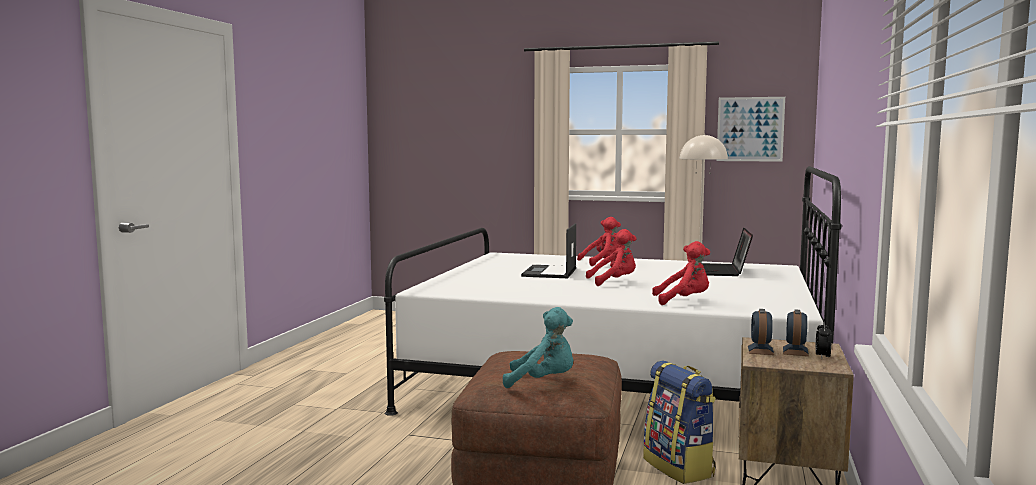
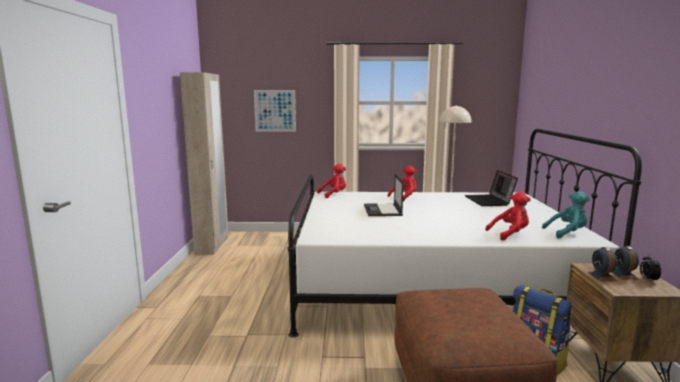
camera: 15 degrees left, 5 degrees up
(360, 324) = (212, 246): none -> beige wardrobe
(543, 382) = (486, 329): turquoise plush toy -> turquoise plush toy (567, 233)
(614, 282) = (438, 217): red plush toy -> red plush toy (334, 194)
(750, 129) = (478, 101): picture -> picture (275, 110)

